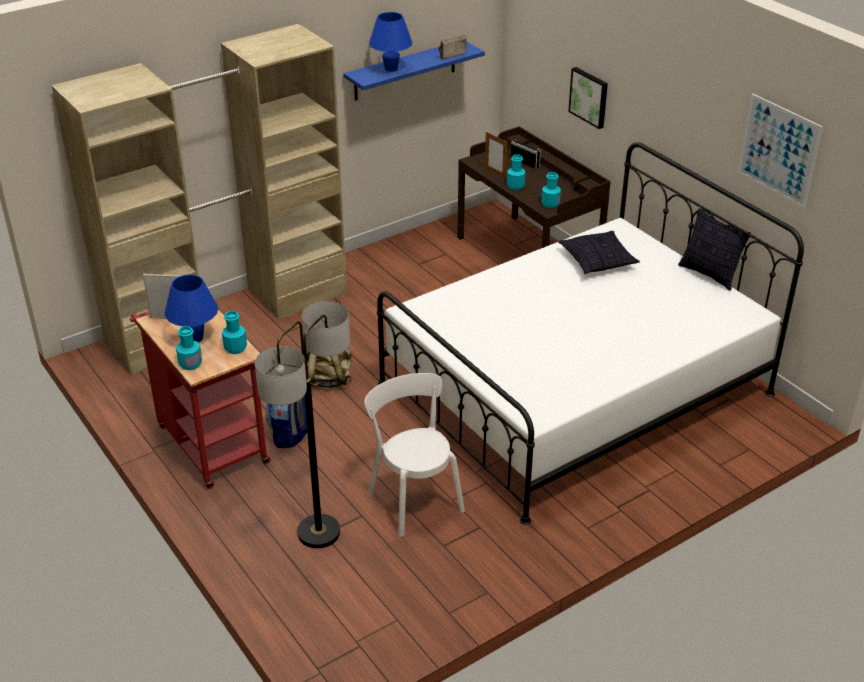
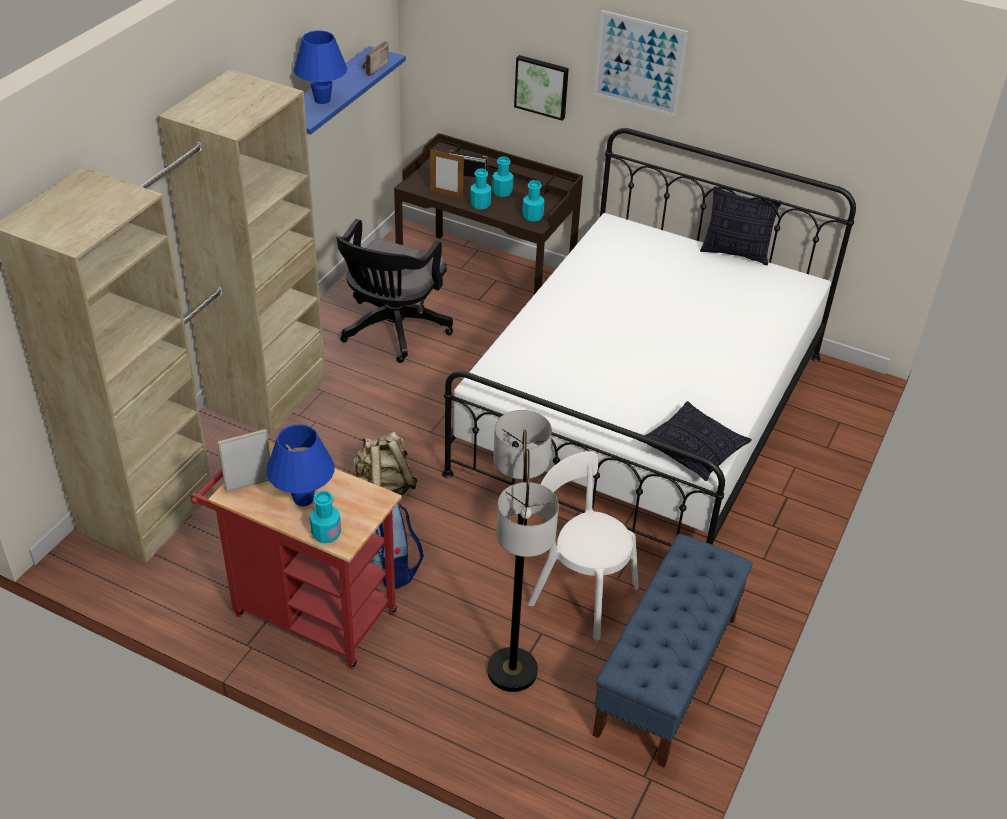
camera: 30 degrees left, 5 degrees up
(235, 348) = (361, 496): turquoise bottle -> turquoise bottle (502, 192)
(422, 275) = (392, 331): none -> black office chair
(433, 580) = (666, 675): none -> blue bench
(597, 261) = (622, 269): pillow -> pillow (694, 451)
(779, 150) = (815, 110): picture -> picture (639, 63)

